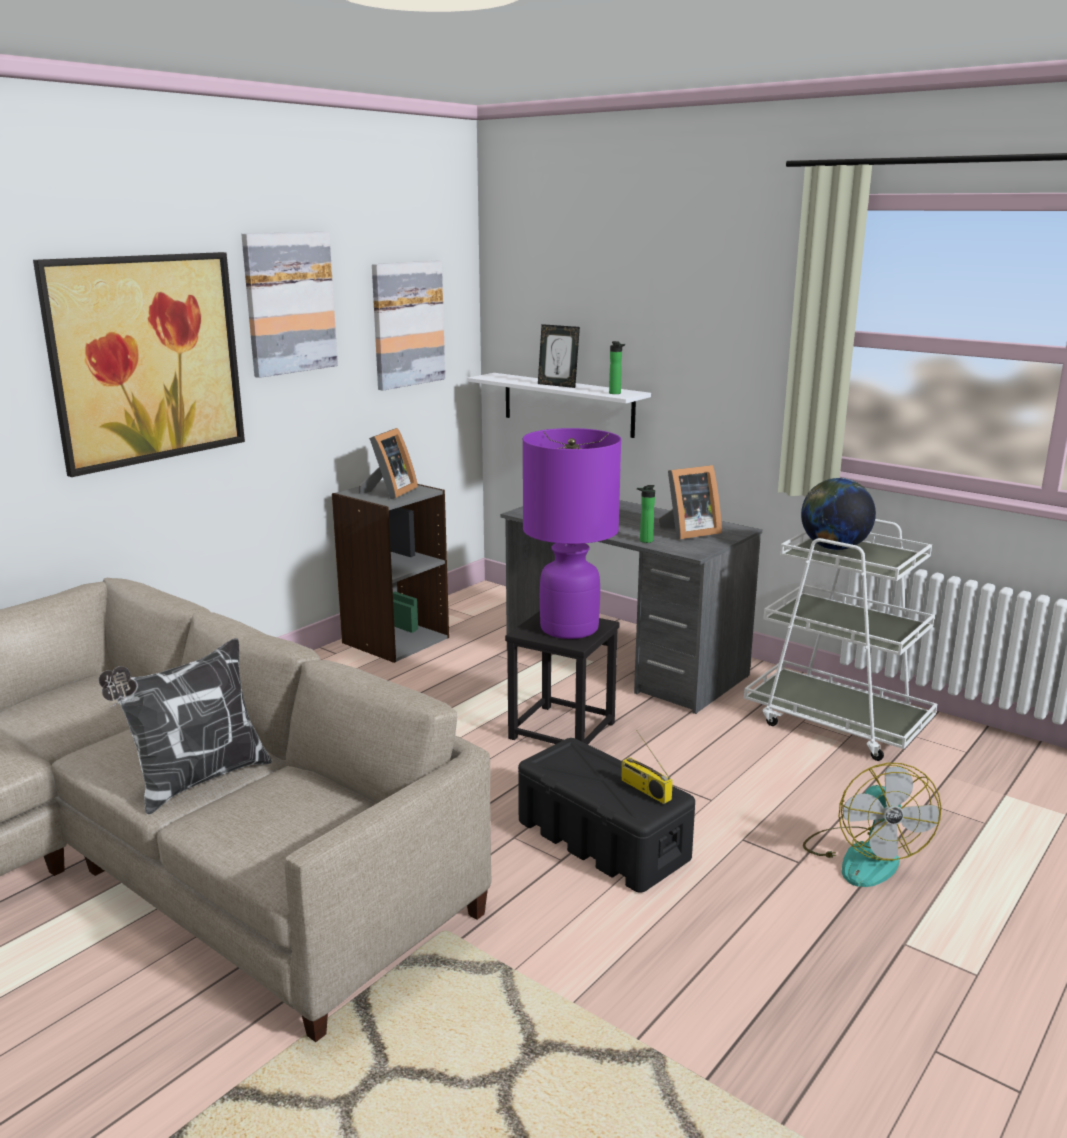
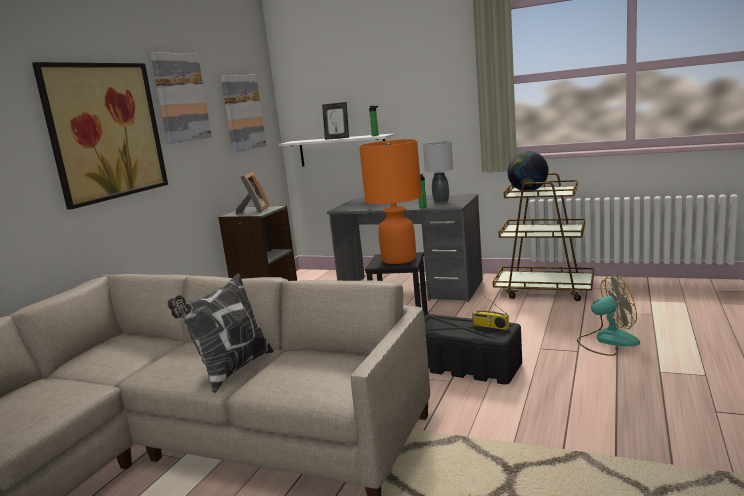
camera: 15 degrees left, 5 degrees down
(569, 628) = (399, 259): purple table lamp -> orange table lamp
(688, 532) = (441, 201): picture frame -> grey table lamp
(837, 723) = (544, 290): white cart -> brown cart
(863, 856) = (607, 341): fan -> fan turned 75 degrees counterclockwise

